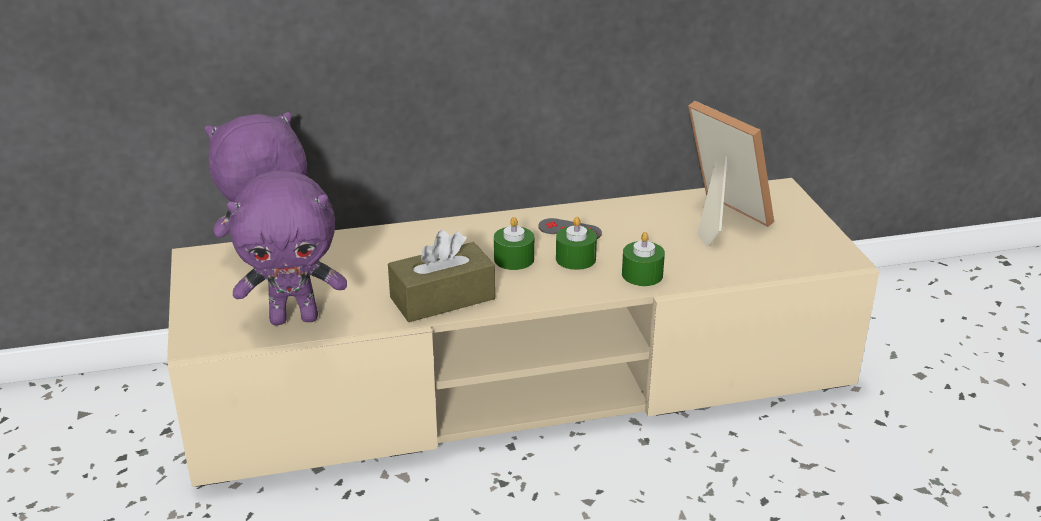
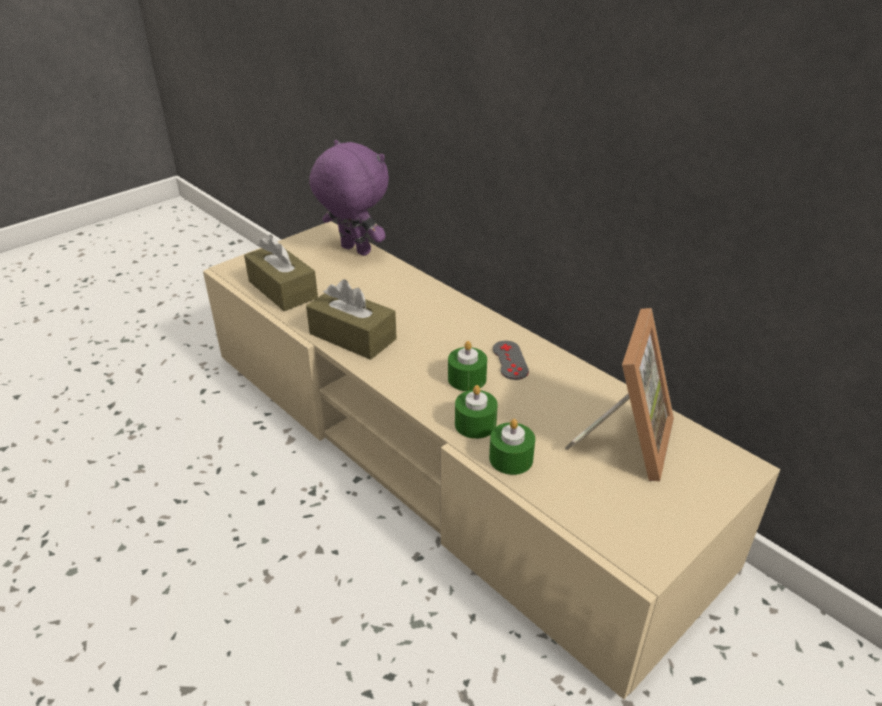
camera: 60 degrees right, 5 degrees up
(295, 318) = (282, 290): purple plush toy -> brown tissue box
(514, 259) = (437, 348): green candle -> green candle (511, 458)

